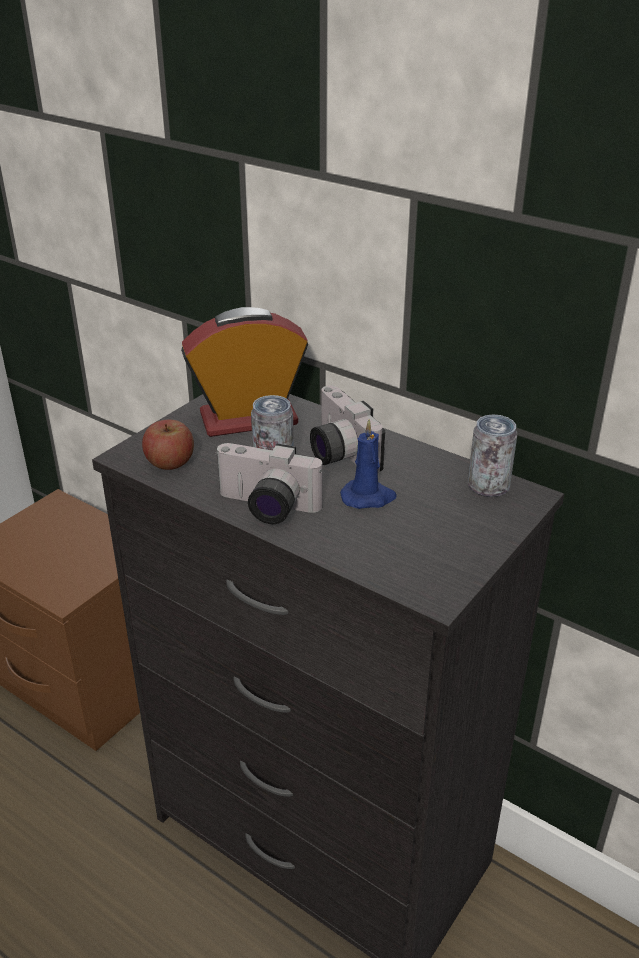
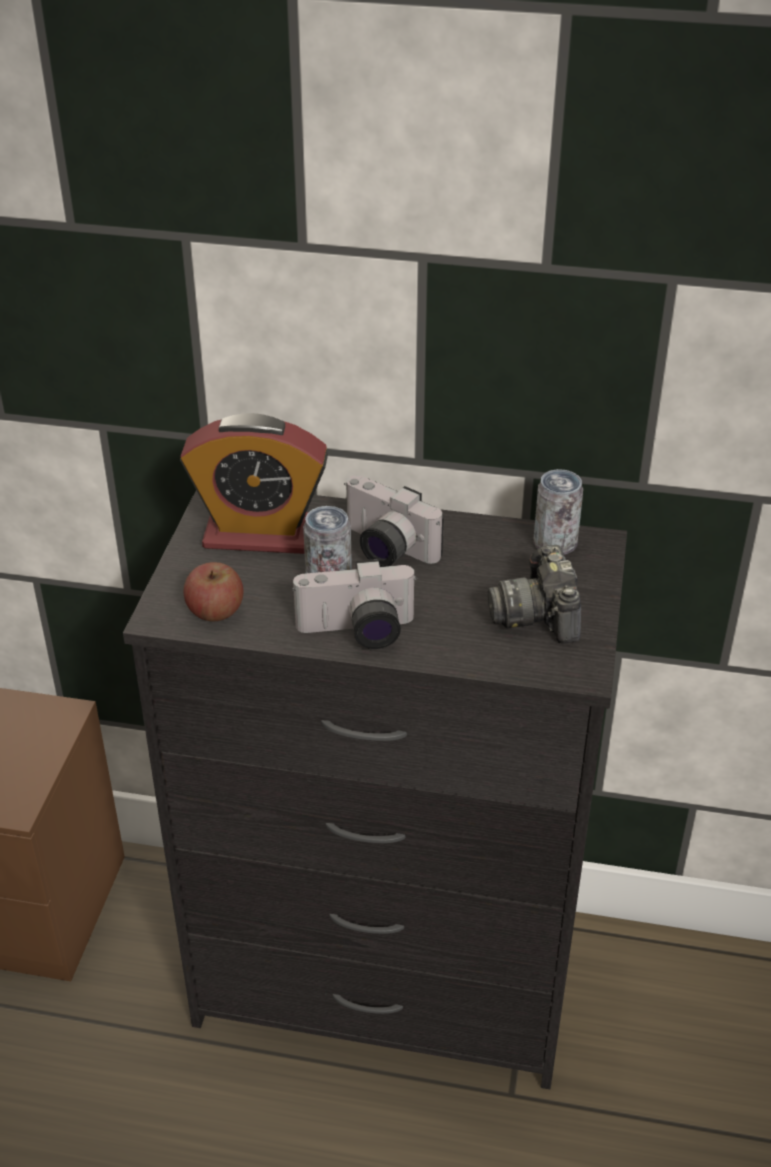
camera: 25 degrees left, 5 degrees up
(248, 419) = (260, 534): alarm clock -> alarm clock turned 135 degrees counterclockwise
(368, 497) = (450, 589): blue candle -> none
(431, 538) = (538, 615): none -> camera

